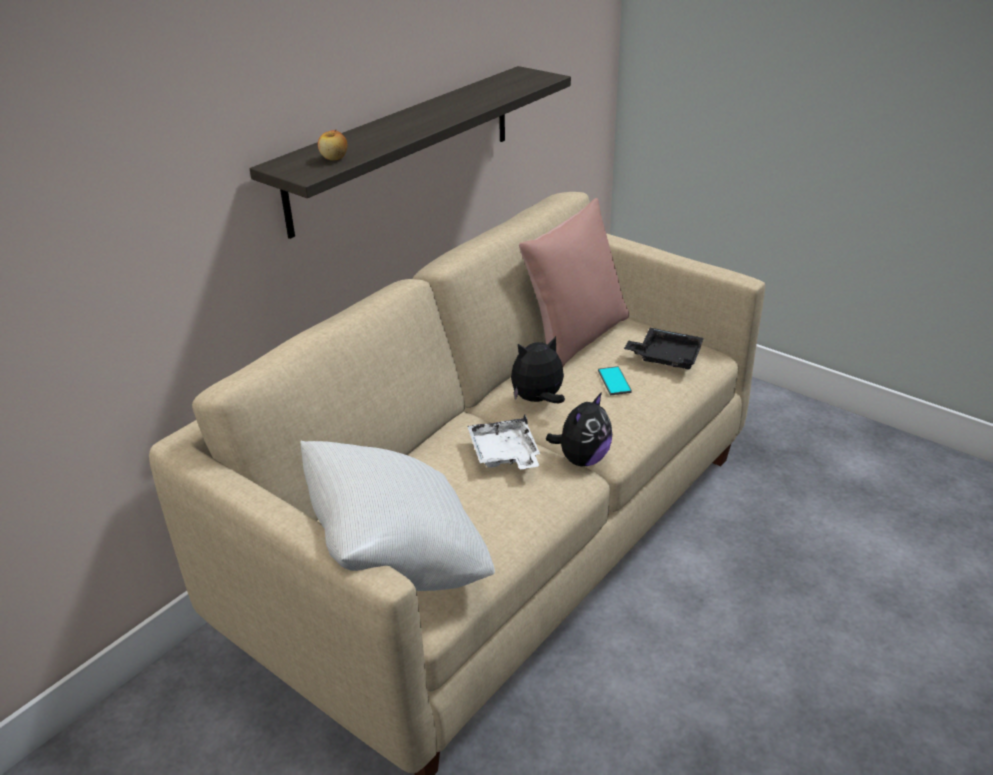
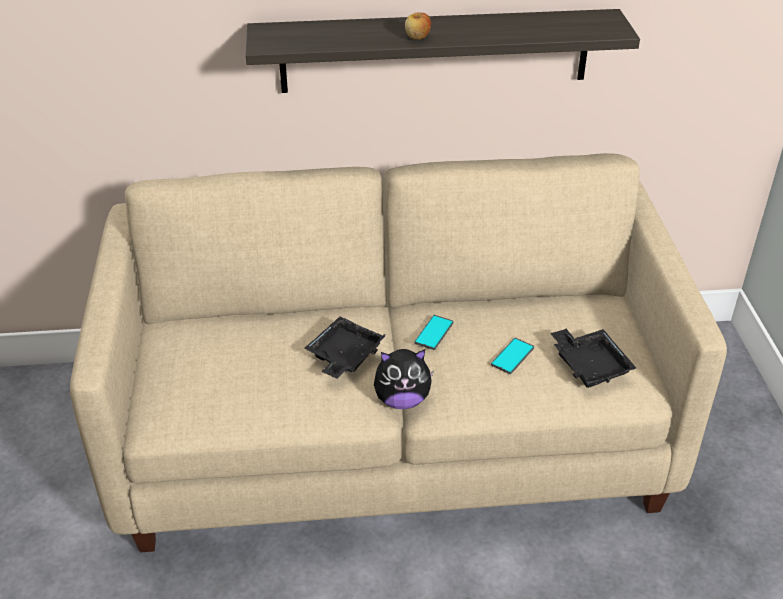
camera: 45 degrees right, 5 degrees up
(334, 158) = (305, 39): apple -> apple (417, 37)
(399, 560) = (180, 379): white pillow -> none
(504, 454) = (344, 356): white tray -> black tray
(538, 400) = (434, 333): plush toy -> phone
(575, 339) = (543, 302): pink pillow -> none

